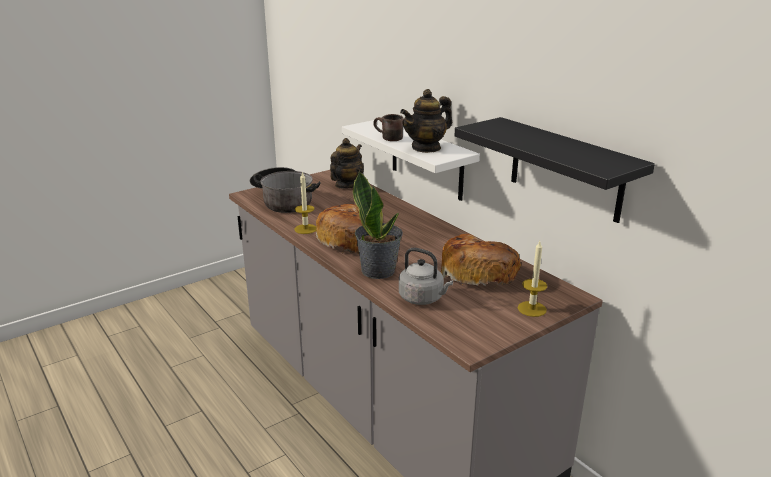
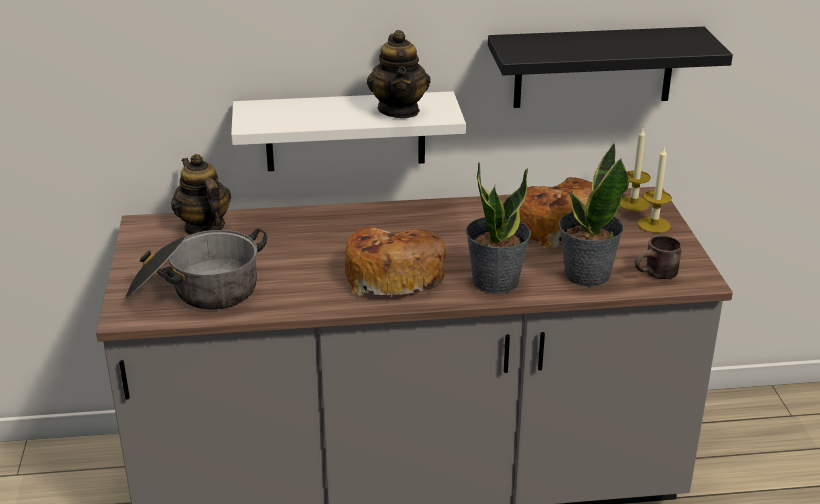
camera: 60 degrees left, 5 degrees up
(305, 229) = (320, 299): candle -> candle (633, 204)
(387, 138) = (332, 121): brown mug -> brown mug (657, 275)
(423, 298) = (586, 274): grey kettle -> potted plant

